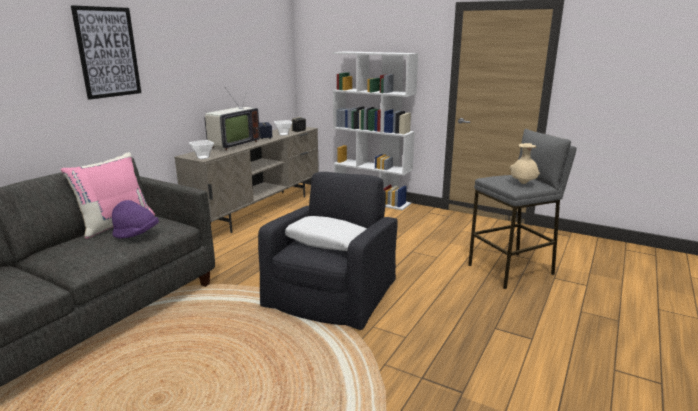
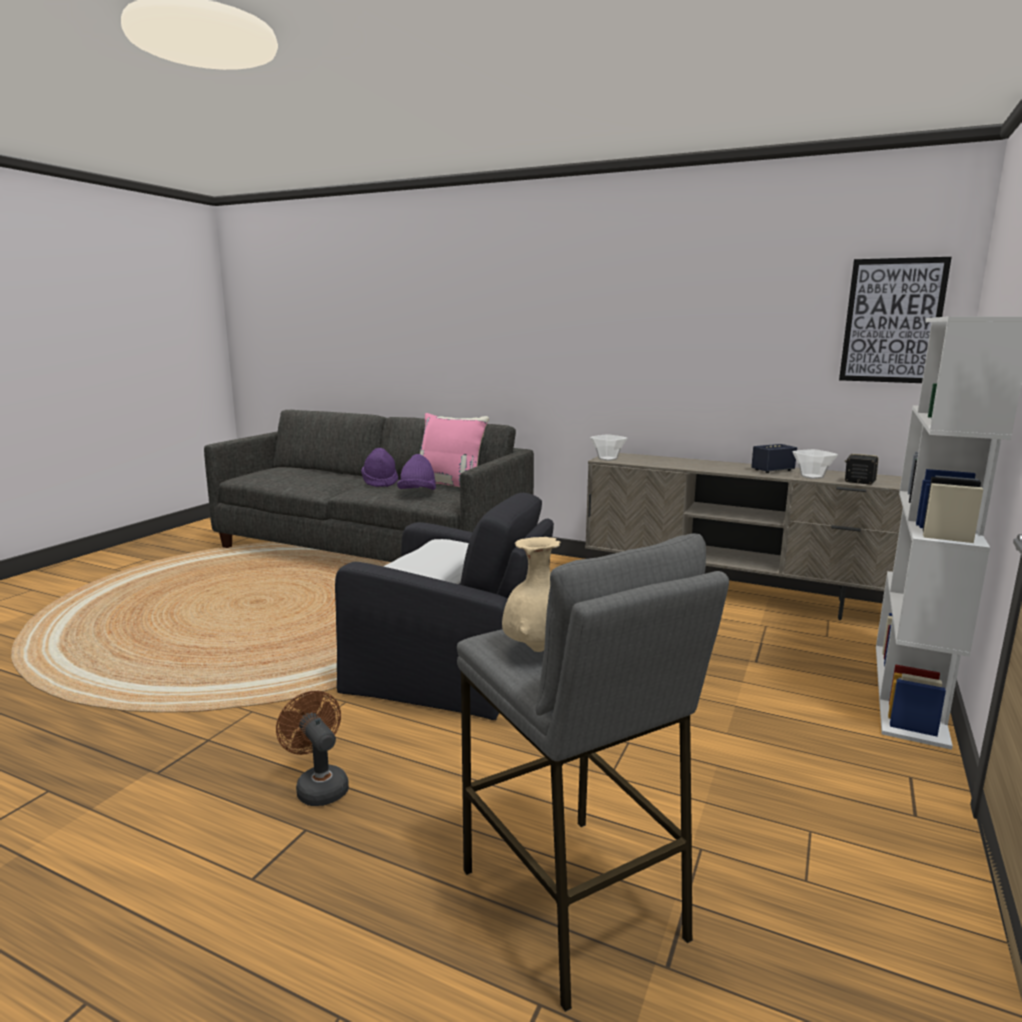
camera: 85 degrees right, 5 degrees down
(67, 252) = (380, 482): none -> purple hat
(108, 52) = (545, 308): picture -> picture (892, 321)
(232, 145) = (695, 462): television -> none
(461, 327) = (318, 786): none -> brown fan

